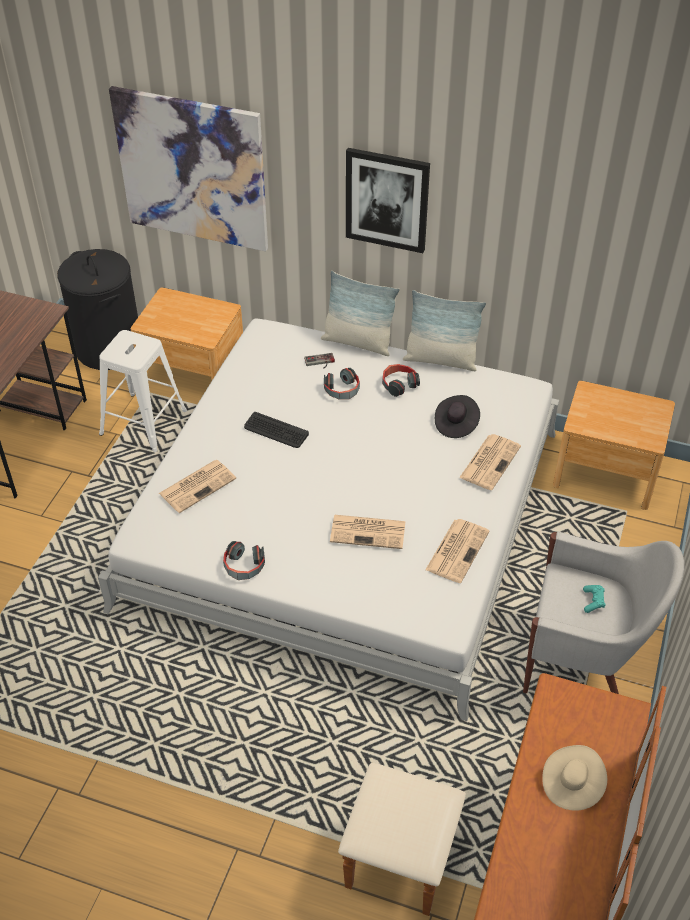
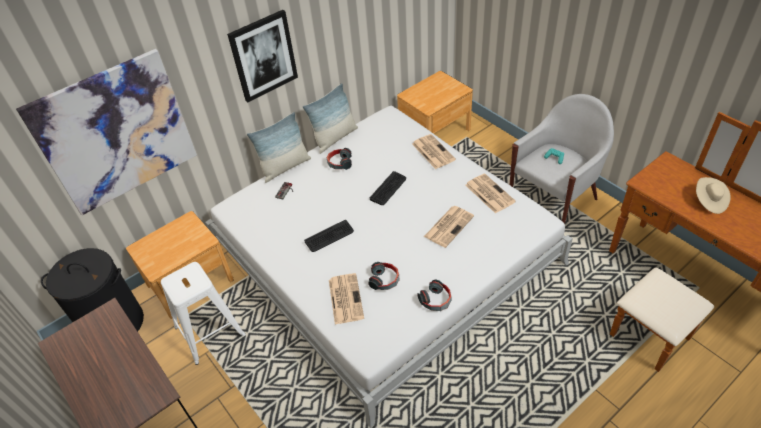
camera: 55 degrees left, 0 degrees up
(342, 390) = (320, 191): headphones -> headphones (385, 280)
(390, 448) = (388, 189): none -> keyboard
(456, 424) = (392, 153): black hat -> none

